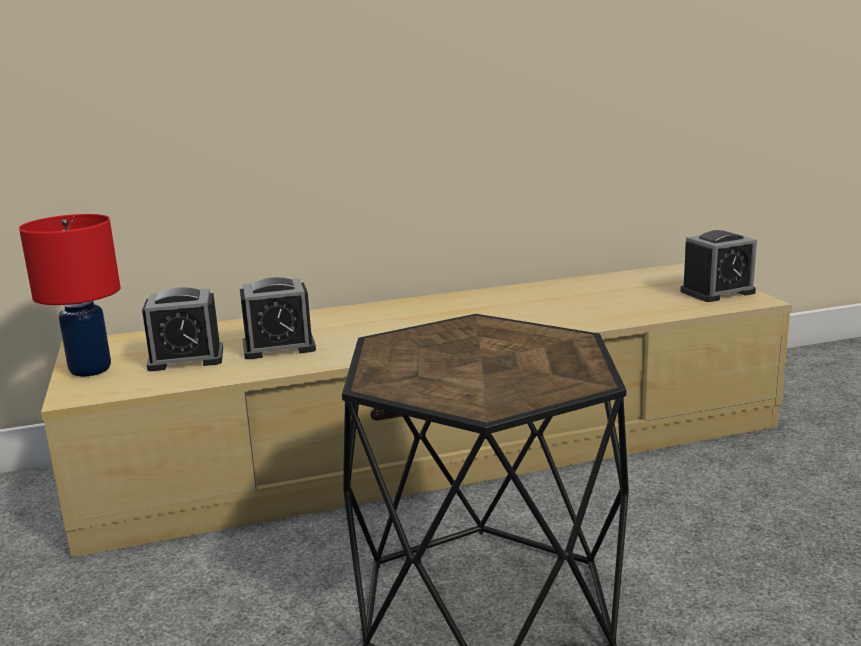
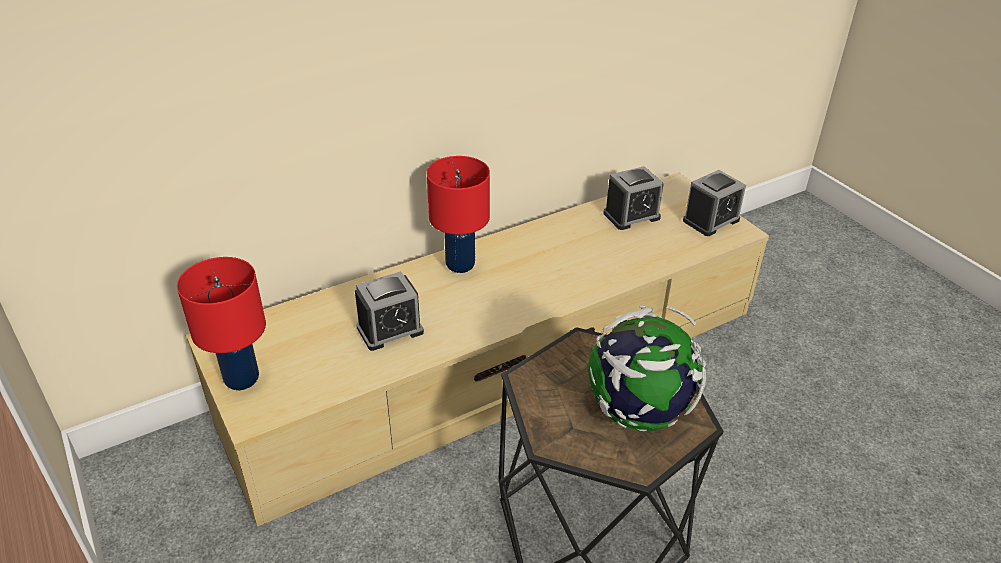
camera: 15 degrees left, 20 degrees up
(186, 359) = (318, 354): alarm clock -> alarm clock (631, 216)
(391, 311) = (461, 266): none -> red table lamp
(512, 369) = (637, 413): none -> globe

